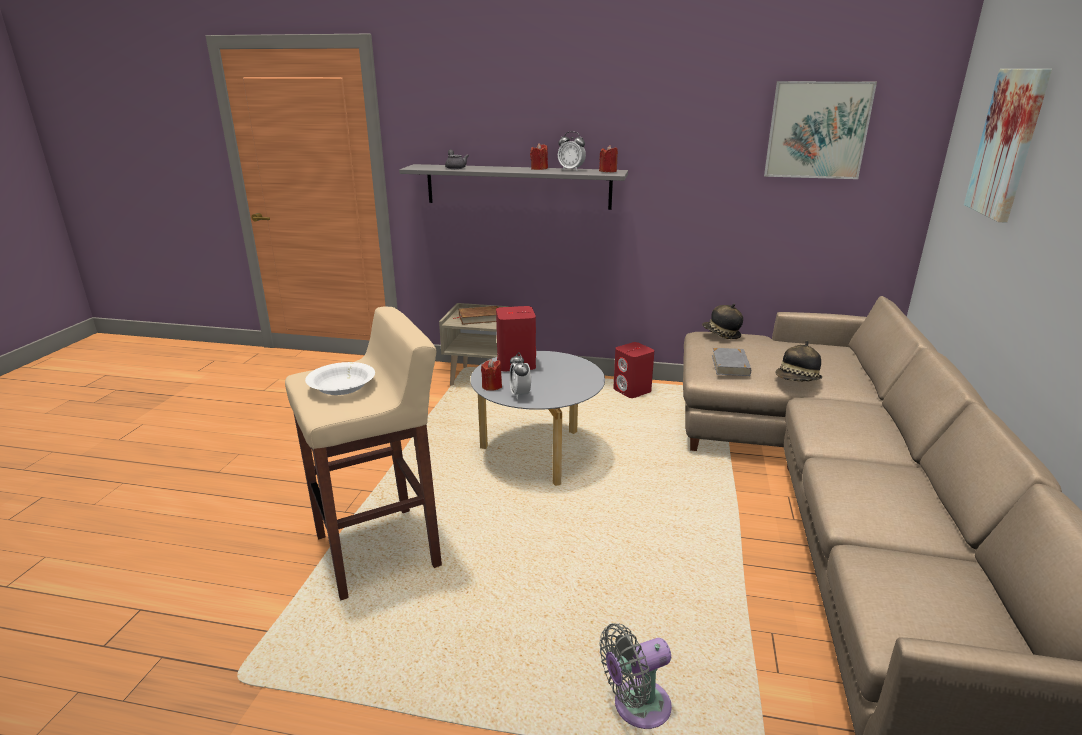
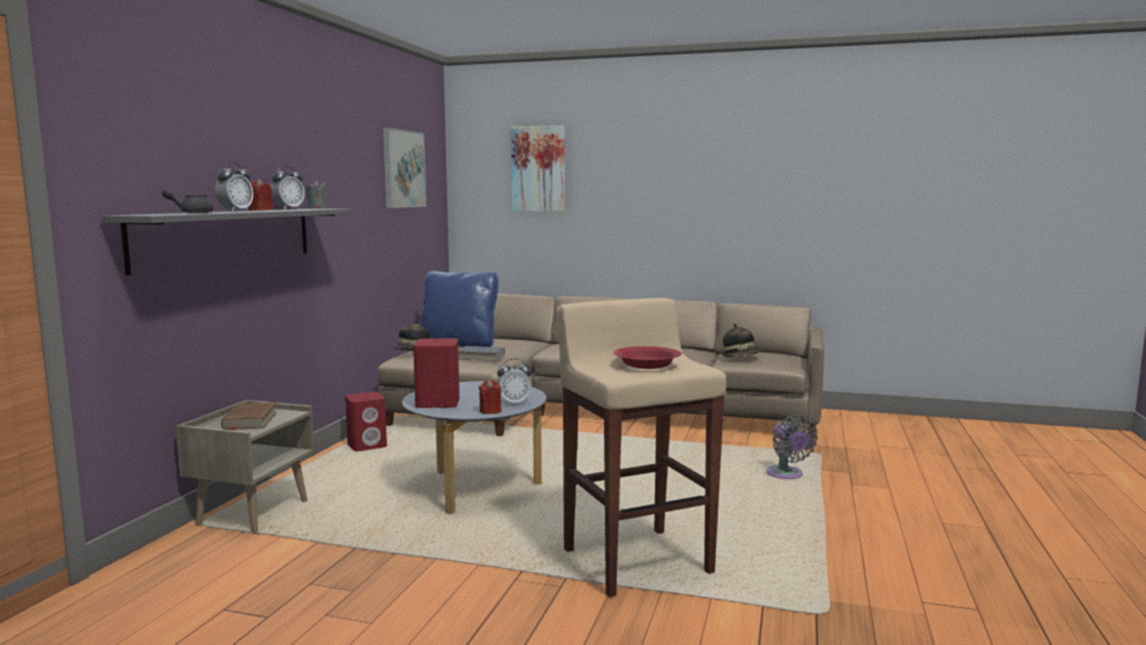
camera: 85 degrees left, 15 degrees down
(342, 387) = (646, 365): white bowl -> red bowl
(497, 169) = (235, 211): none -> alarm clock
(608, 171) = (318, 208): red candle -> grey candle
(781, 350) = (459, 345): none -> blue pillow
(797, 380) = (518, 348): hat -> hat (741, 357)

